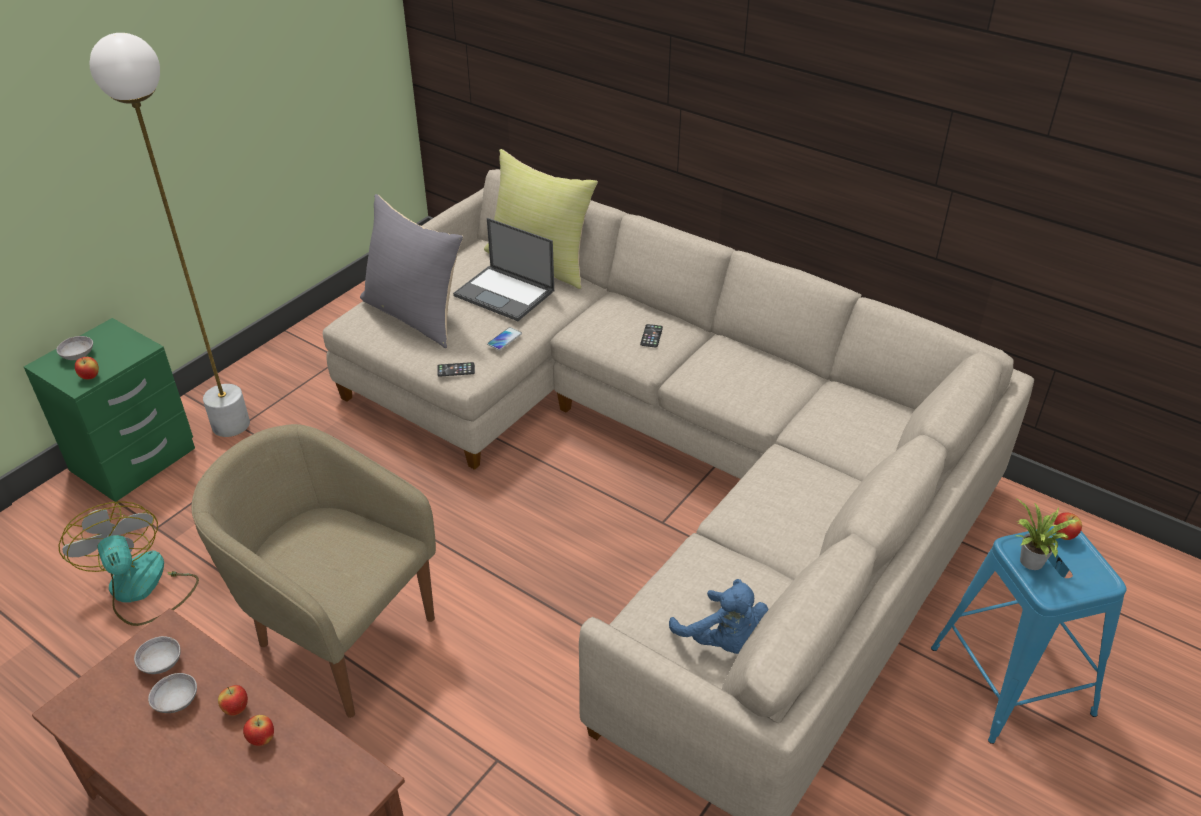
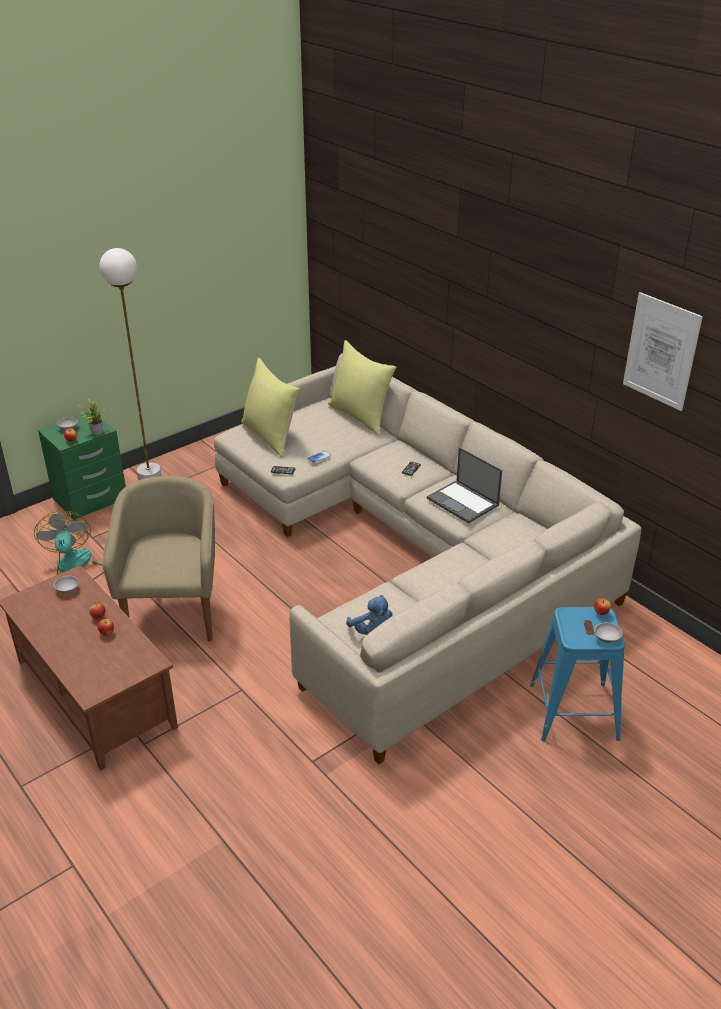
camera: 15 degrees right, 5 degrees down
(176, 701) = (70, 608): grey bowl -> grey bowl (607, 638)
(338, 638) = (175, 612): beige armchair -> beige armchair turned 45 degrees clockwise
(415, 315) = (271, 436): grey pillow -> yellow pillow
(505, 293) = (330, 431): laptop -> laptop (463, 502)
(1030, 563) = (570, 623): potted plant -> potted plant (95, 432)
(1084, 107) = (661, 351): none -> picture

